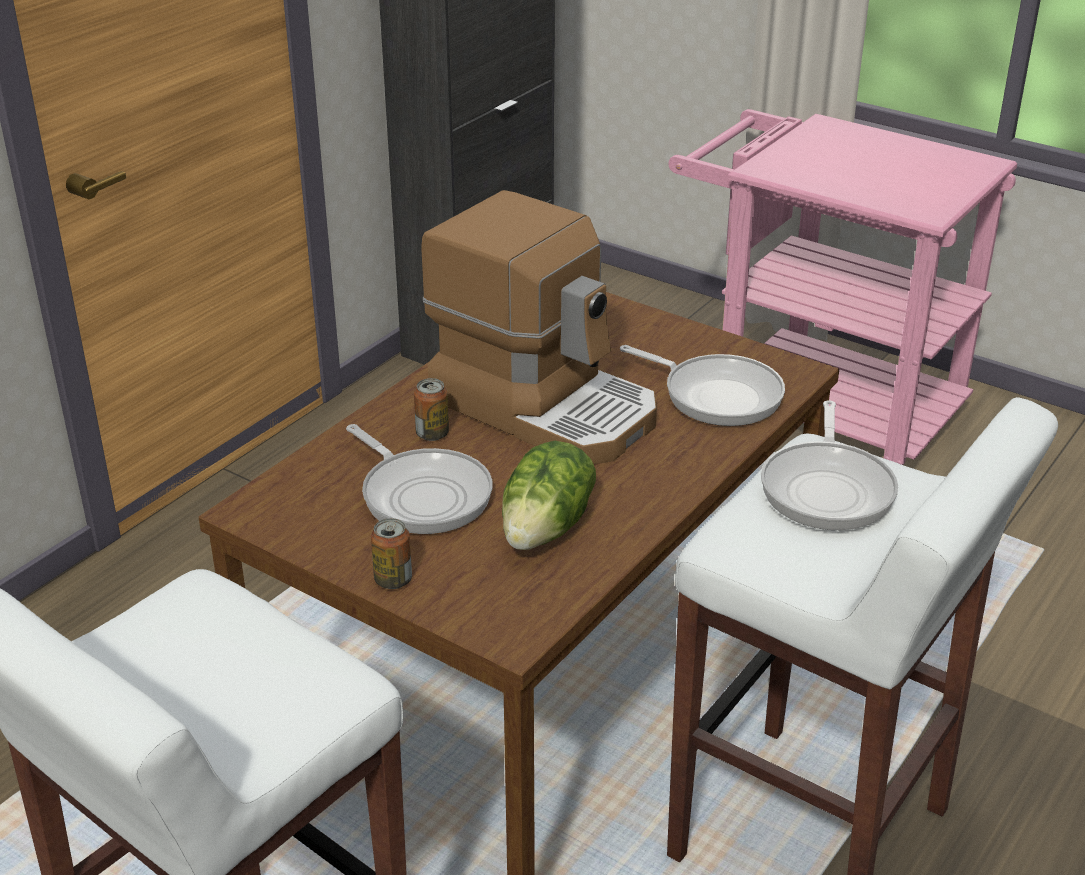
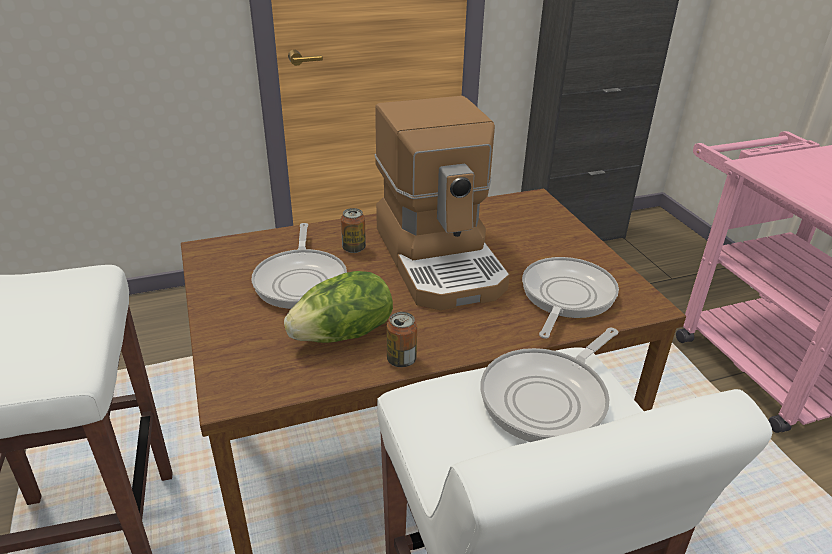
camera: 35 degrees right, 0 degrees up
(393, 580) = (217, 323): can -> can (401, 360)
(716, 395) = (565, 297): frying pan -> frying pan turned 135 degrees counterclockwise

